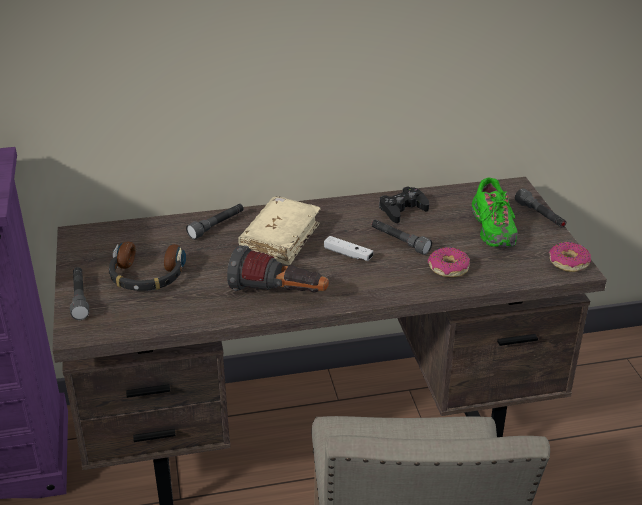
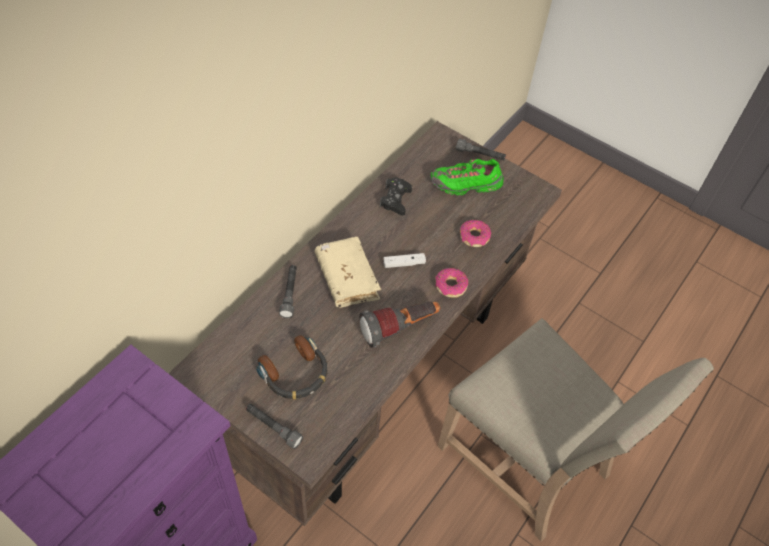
camera: 45 degrees left, 20 degrees up
(399, 242) = (423, 231): grey flashlight -> none
(493, 230) = (466, 185): green shoe -> green shoe turned 135 degrees clockwise
(568, 263) = (532, 188): donut -> donut (450, 286)

